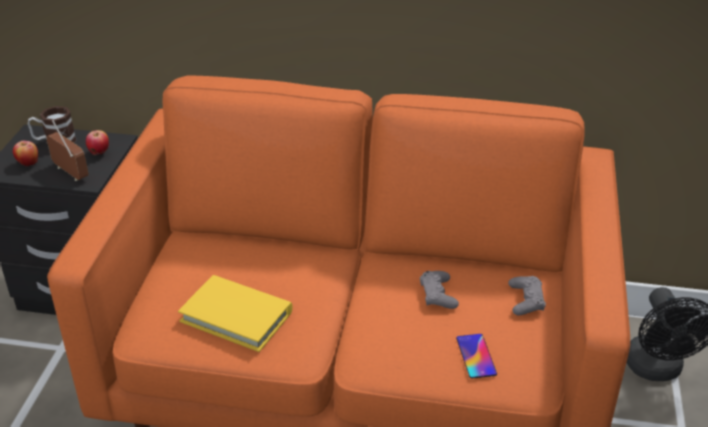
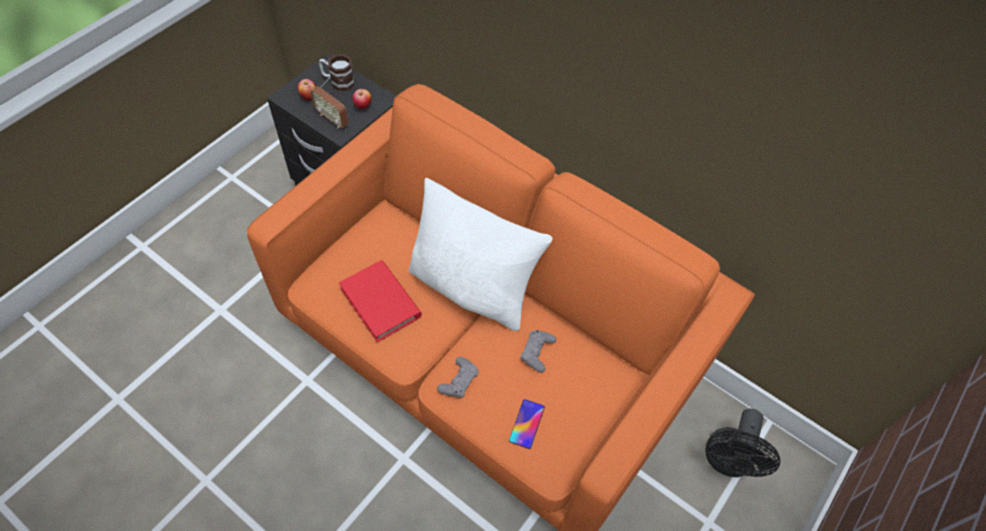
camera: 25 degrees right, 20 degrees up
(70, 173) = (332, 119): radio -> radio turned 150 degrees clockwise
(236, 316) = (380, 302): yellow book -> red book
(329, 268) = (473, 288): none -> white pillow
(526, 300) = (601, 391): grey game controller -> grey game controller (459, 381)

